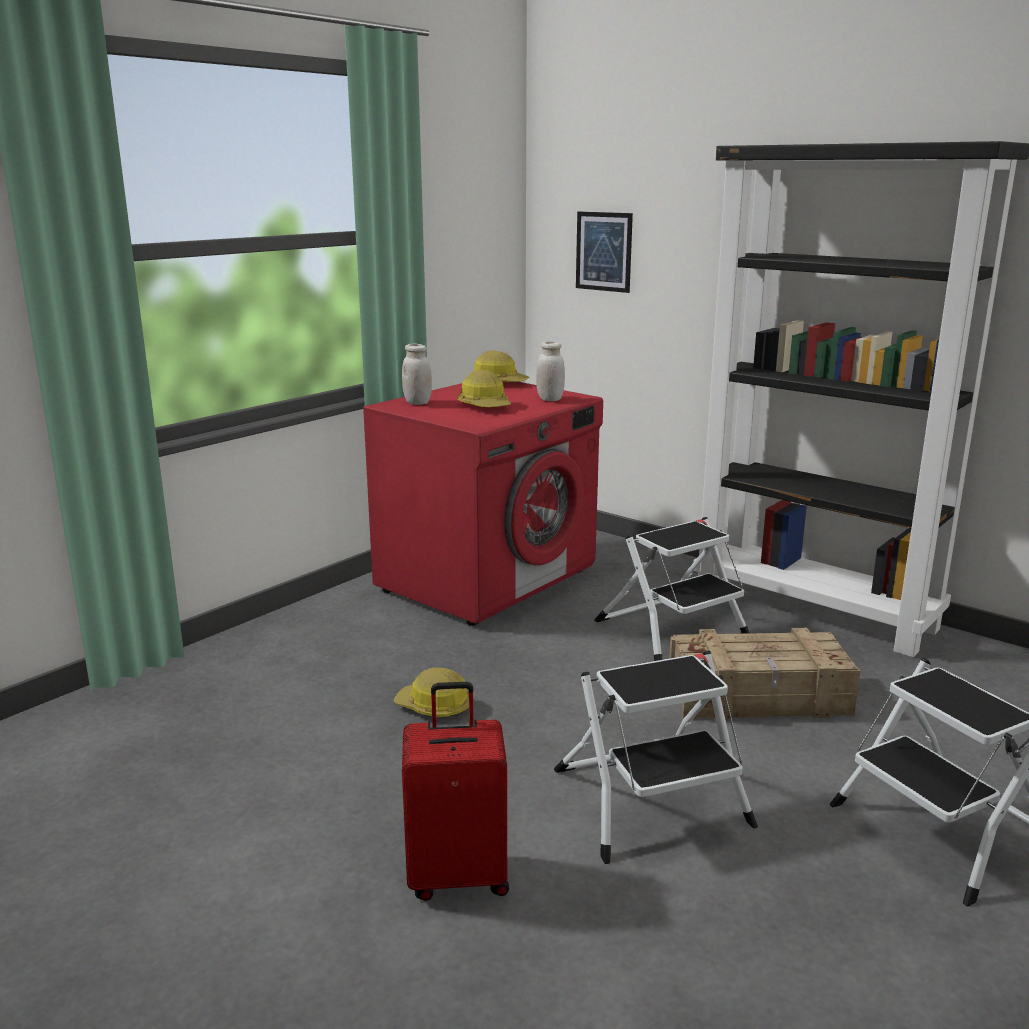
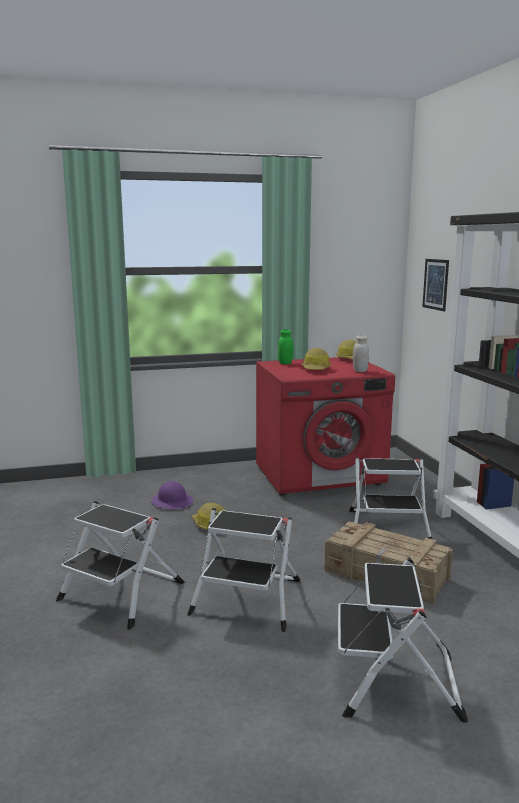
camera: 35 degrees right, 5 degrees down
(317, 689) = (172, 502): none -> purple hard hat
(417, 402) = (285, 363): white jar -> green jar
(458, 875) = (122, 593): red suitcase -> step ladder

